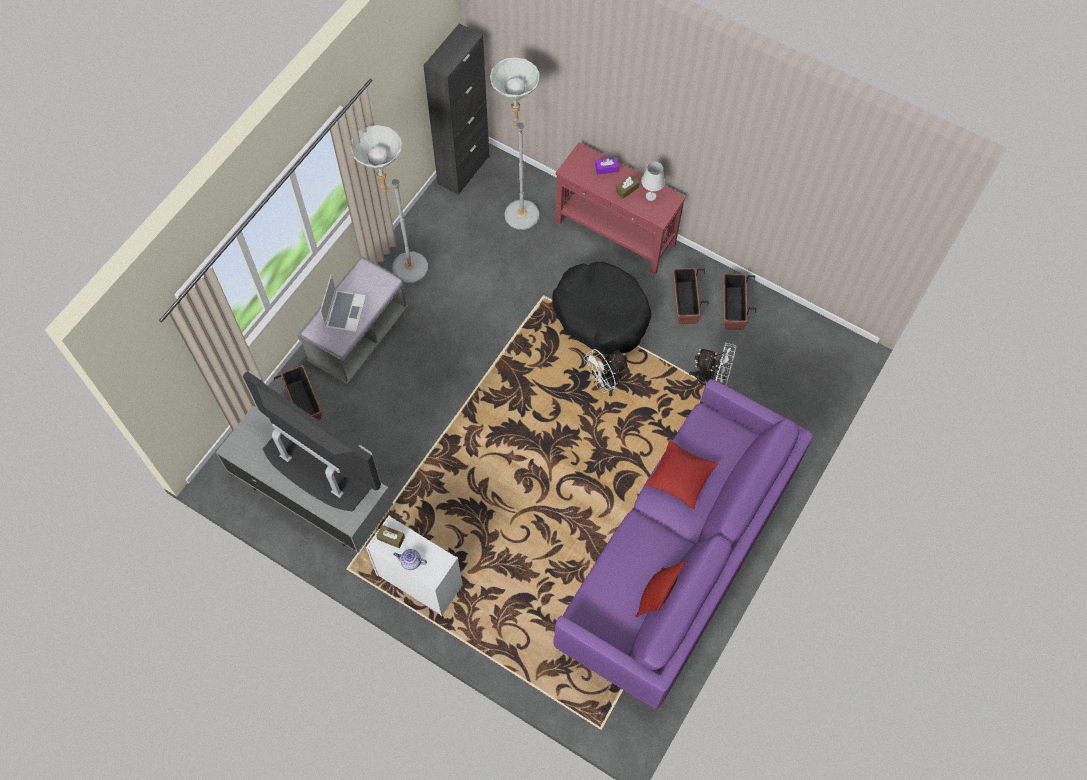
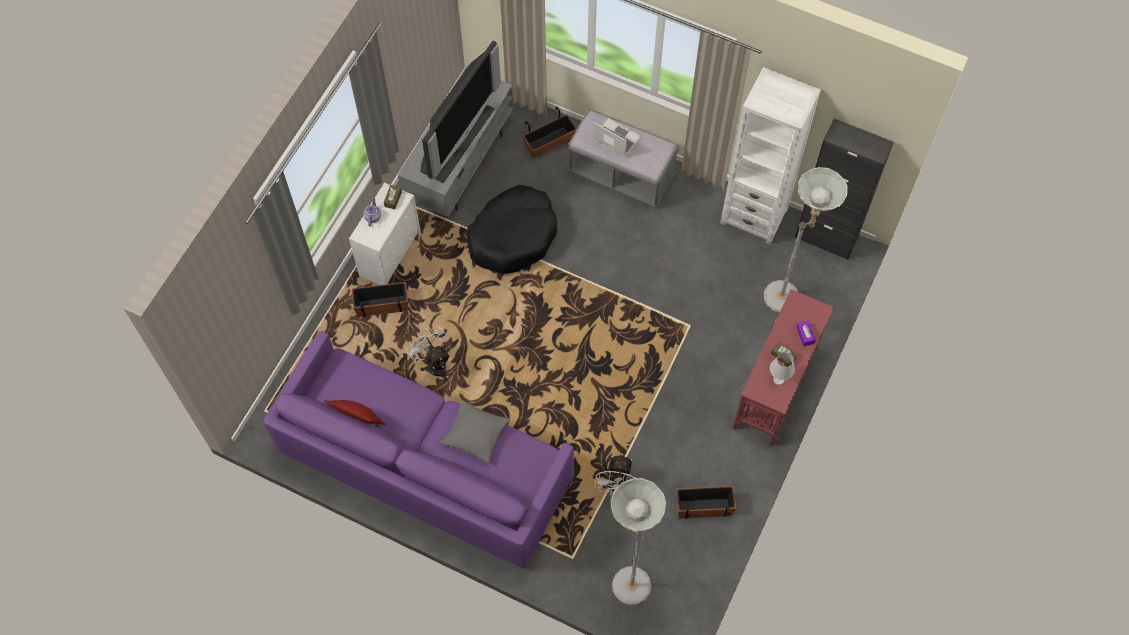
camera: 85 degrees right, 0 degrees up
(345, 311) = (615, 139): laptop -> laptop turned 150 degrees counterclockwise
(402, 269) = (700, 200): grey floor lamp -> grey floor lamp (629, 577)
(428, 225) = (754, 215): none -> white bookcase
(601, 314) = (677, 380): black dog bed -> black dog bed (513, 236)
(605, 383) = (600, 389): white fan -> white fan (434, 364)
(680, 477) = (475, 434): red pillow -> grey pillow
(685, 302) = (703, 459): planter -> planter (382, 305)

